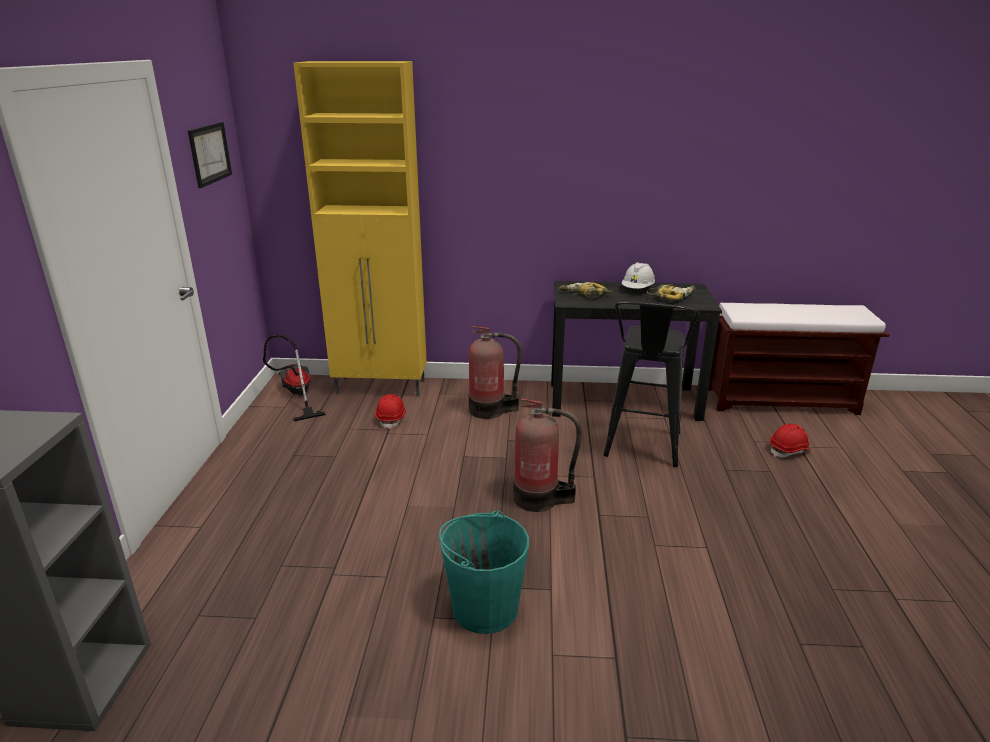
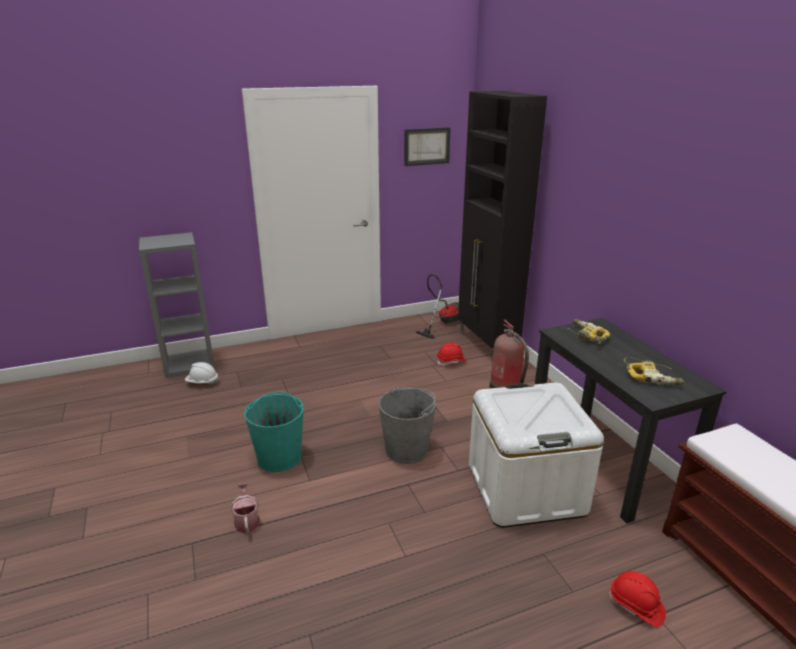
camera: 65 degrees right, 0 degrees up
(382, 387) = (487, 345): yellow cabinet -> black cabinet
(539, 498) = (407, 450): fire extinguisher -> grey bucket
(603, 666) = (247, 520): none -> watering can
(637, 289) = (642, 357): white hard hat -> white hard hat (202, 382)
(641, 449) = (525, 489): black stool -> white storage box

